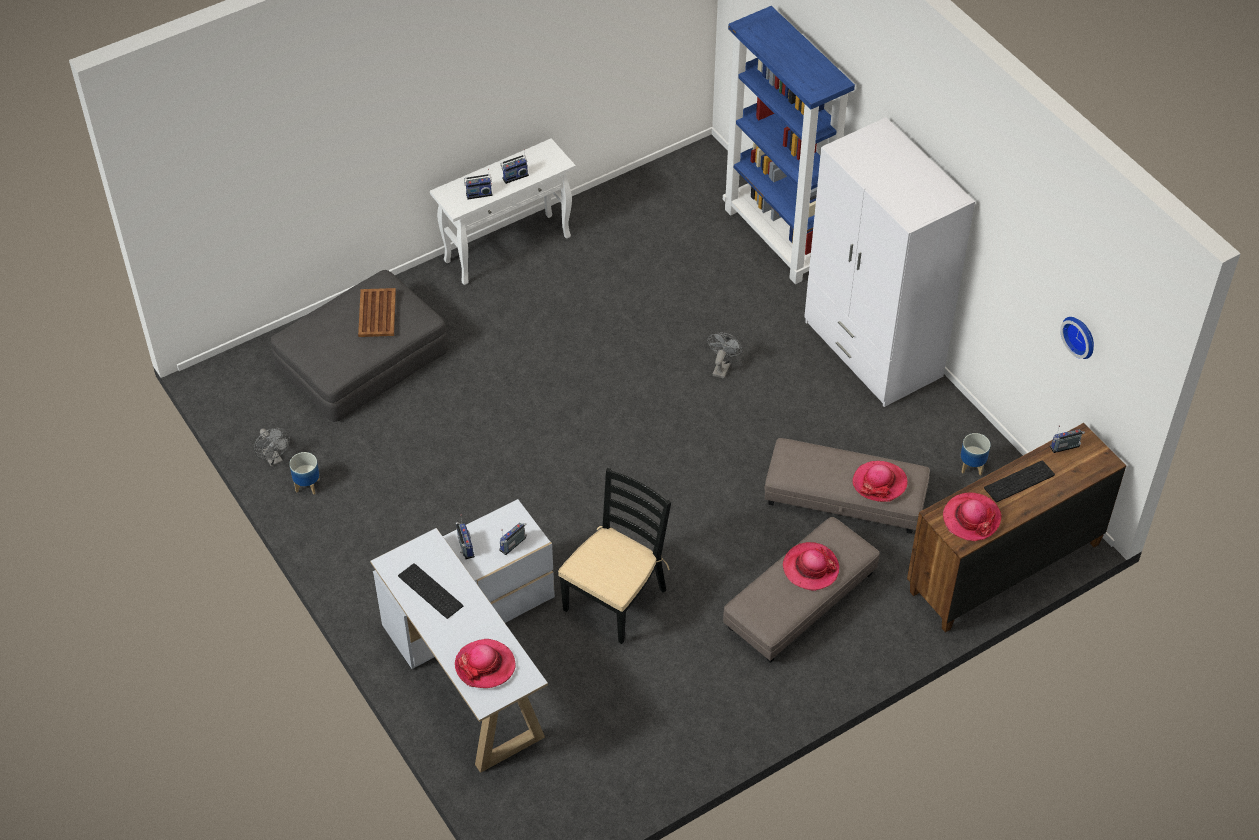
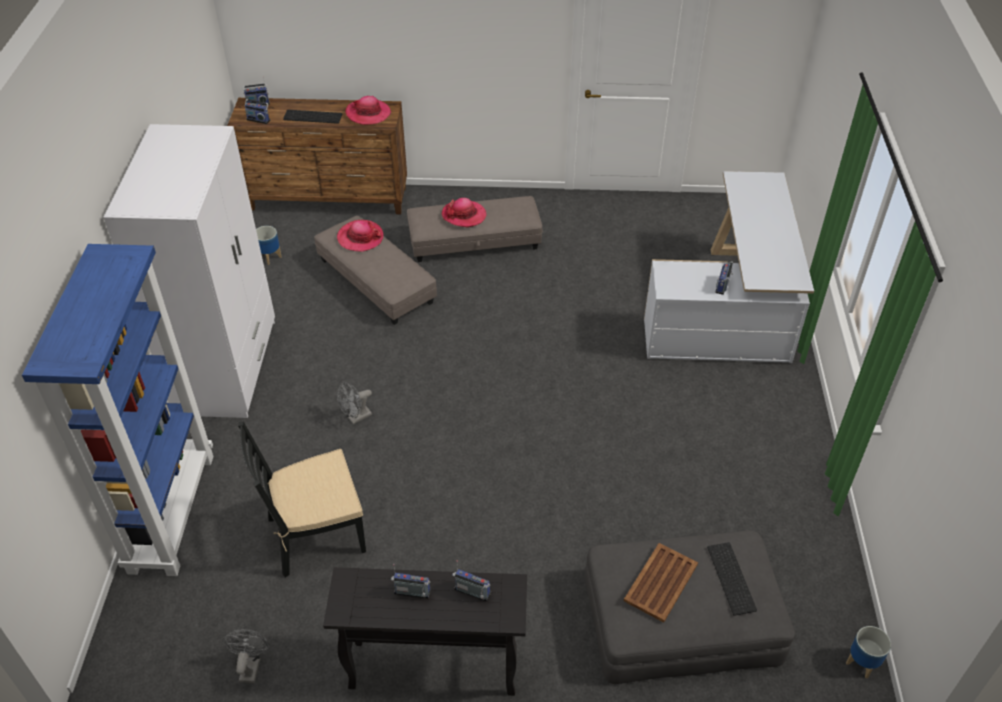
camera: 145 degrees left, 5 degrees down
(274, 459) = (828, 552): grey fan -> grey fan (250, 666)
(307, 485) = (805, 509): planter -> planter (862, 663)
(428, 591) = (777, 251): keyboard -> keyboard (733, 578)
(485, 665) = (761, 195): hat -> none
(508, 248) = (432, 668): white console table -> black console table
(514, 545) = (682, 270): radio -> radio (257, 103)
(615, 599) = (599, 299): black chair -> black chair (315, 535)
(1080, 336) = (199, 72): wall clock -> none

